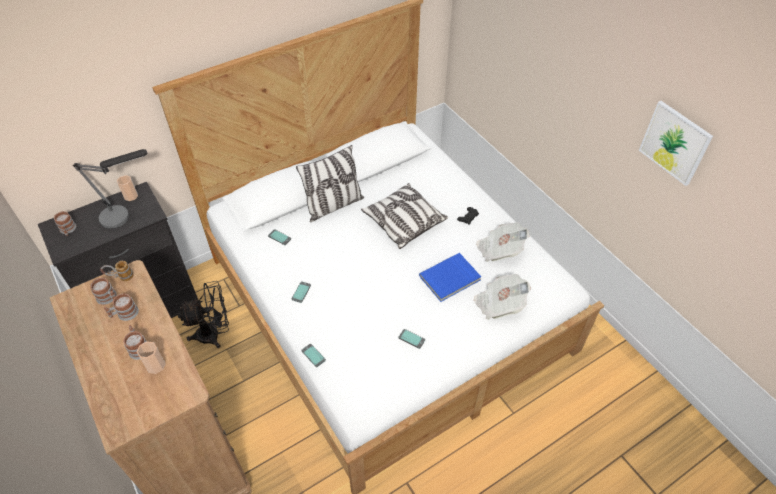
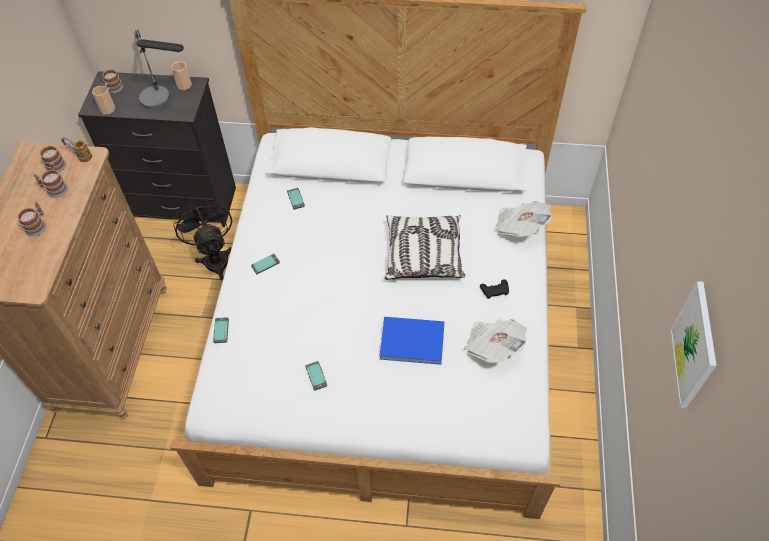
camera: 40 degrees right, 5 degrees up
(155, 365) = (34, 249): cup -> cup (107, 109)
(214, 334) = (215, 258): black fan -> black fan turned 135 degrees counterclockwise
(333, 205) = (373, 196): pillow -> none
(499, 304) = (435, 402): newspaper -> newspaper (519, 227)

